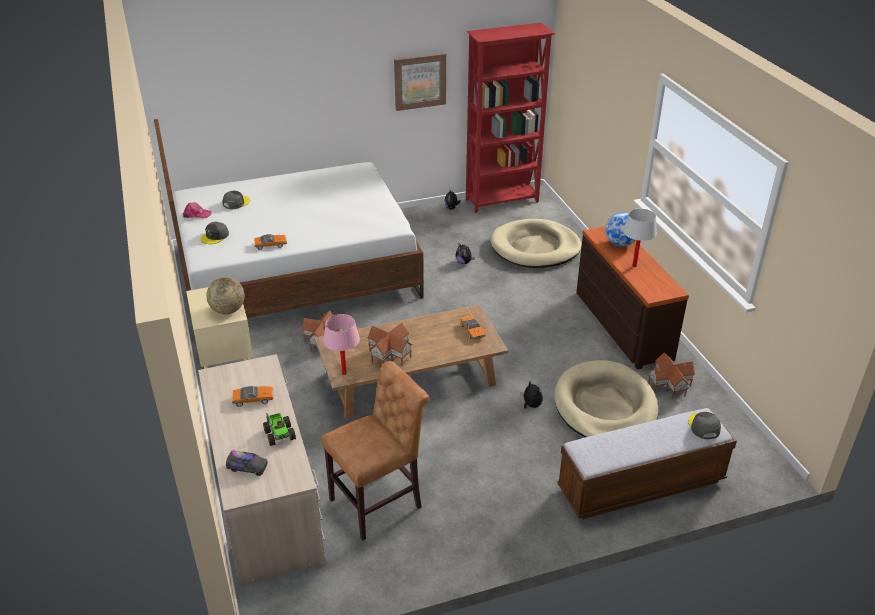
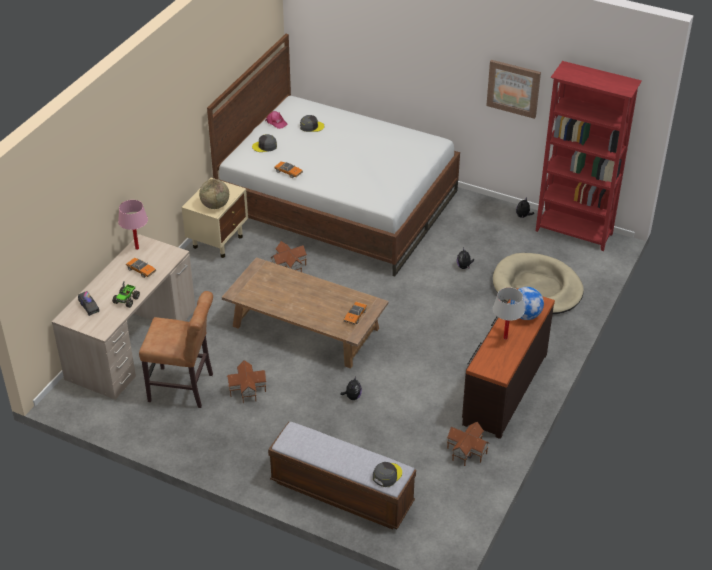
camera: 45 degrees right, 5 degrees up
(344, 373) = (239, 292): pink table lamp -> pink table lamp (137, 248)
(390, 355) = (281, 298): toy house -> toy house (247, 390)
(605, 407) = (398, 432): beige dog bed -> none

